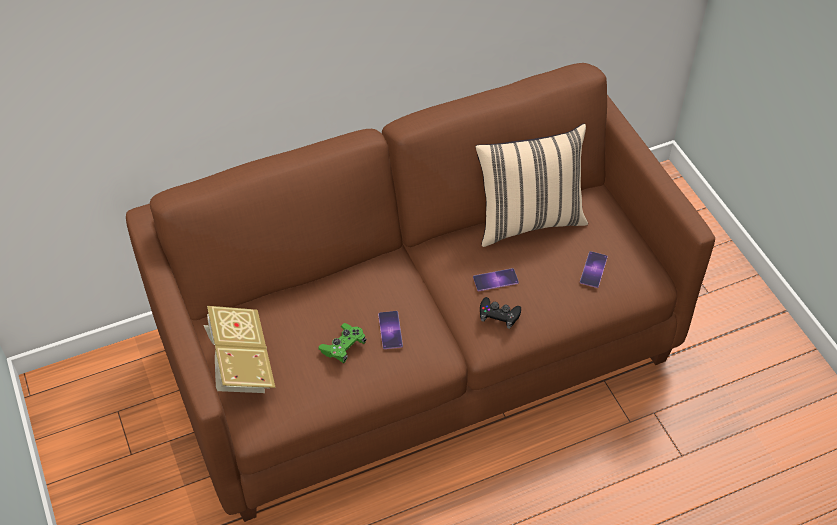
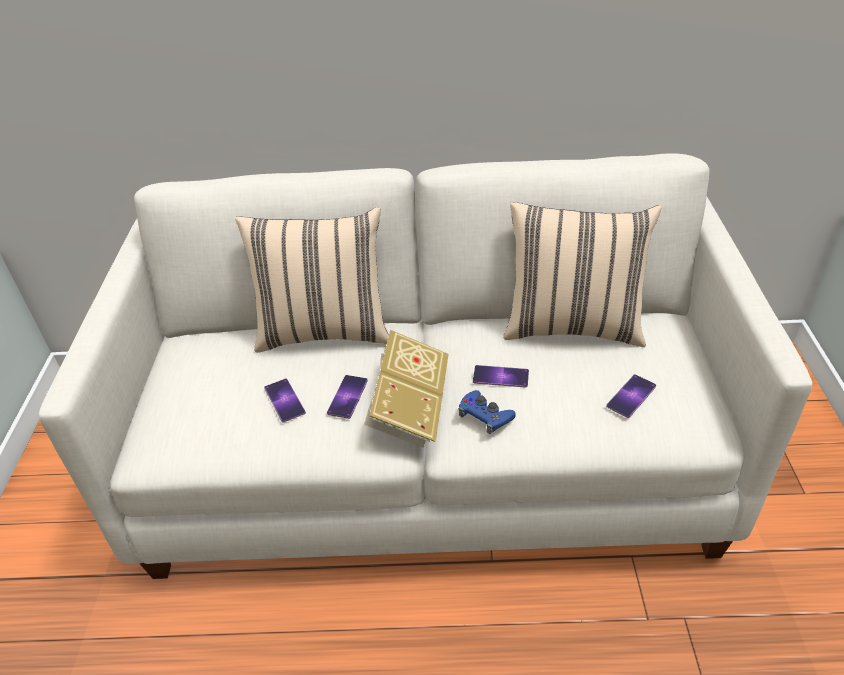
camera: 25 degrees right, 10 degrees down
(240, 363) = (169, 386): book -> book (409, 408)
(335, 278) = (324, 331): none -> beige pillow
(343, 347) = (284, 400): green game controller -> phone
(418, 350) = (429, 457): brown sofa -> white sofa
(499, 315) = (485, 415): black game controller -> blue game controller

